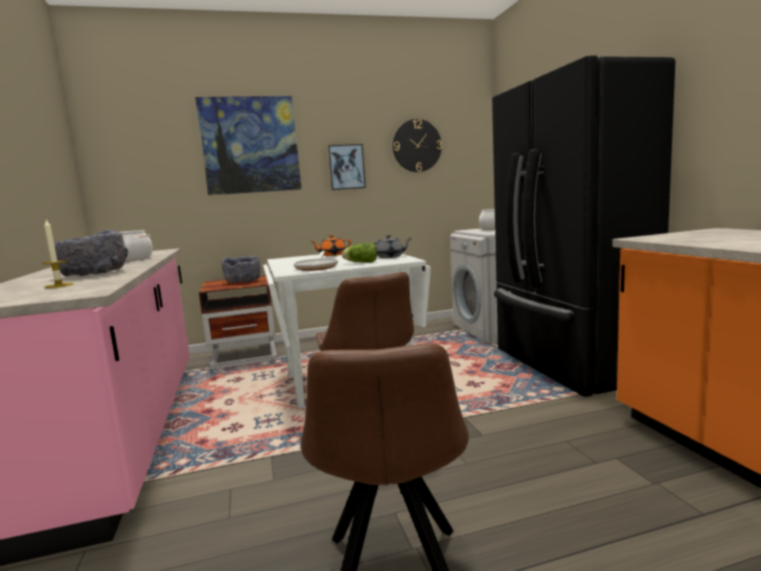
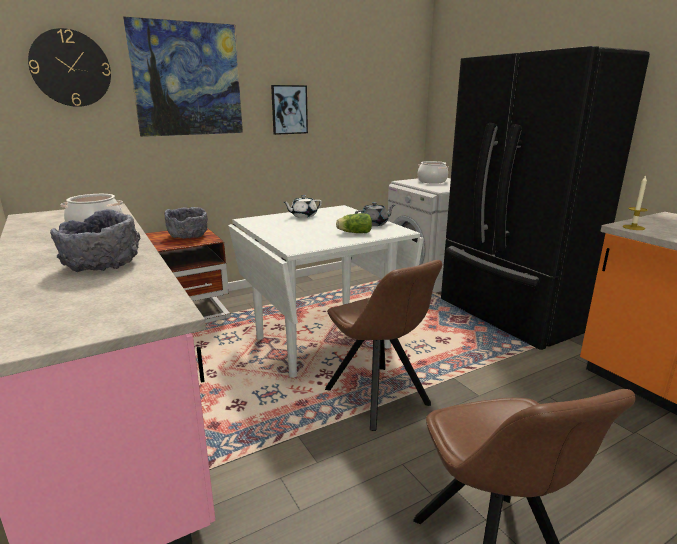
camera: 15 degrees left, 10 degrees up
(59, 285) = (96, 293): candle -> candle (633, 227)
(317, 267) = (316, 239): frying pan -> none
(332, 255) = (303, 215): orange teapot -> white teapot
(416, 146) = (357, 90): wall clock -> wall clock (71, 68)

